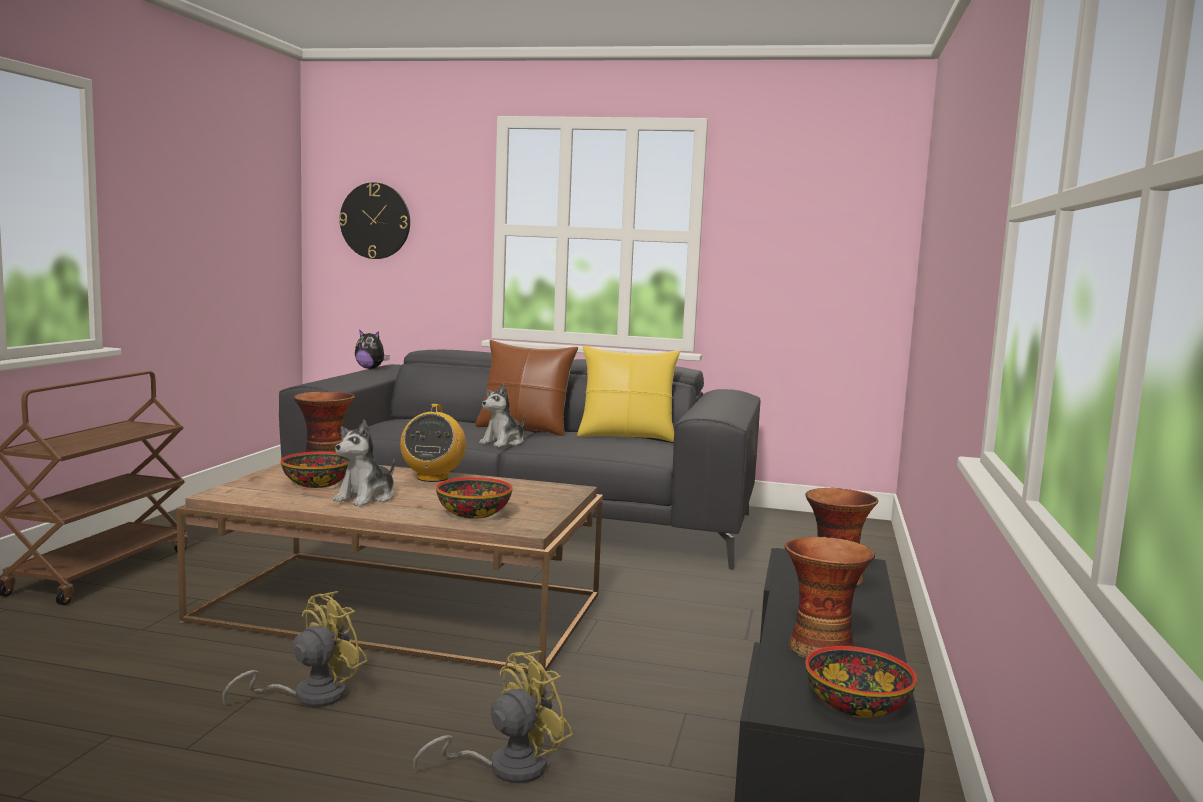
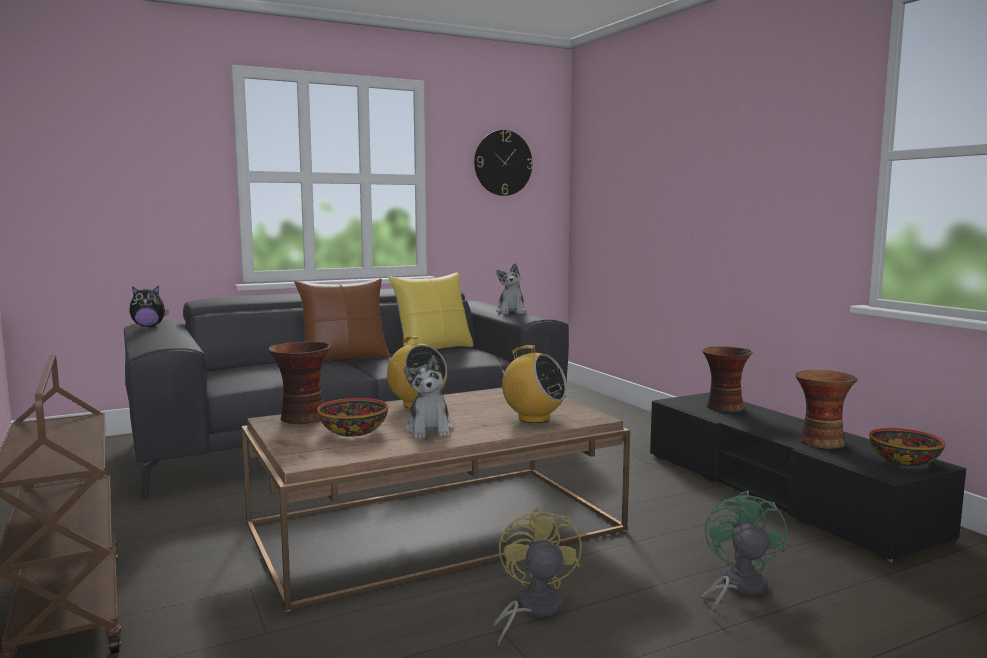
camera: 40 degrees left, 0 degrees up
(375, 221) = (94, 169): wall clock -> wall clock (503, 163)
(473, 513) = (533, 419): bowl -> radio
(503, 442) = (360, 371): plush toy -> plush toy (511, 312)
(505, 767) = (737, 587): yellow fan -> green fan

